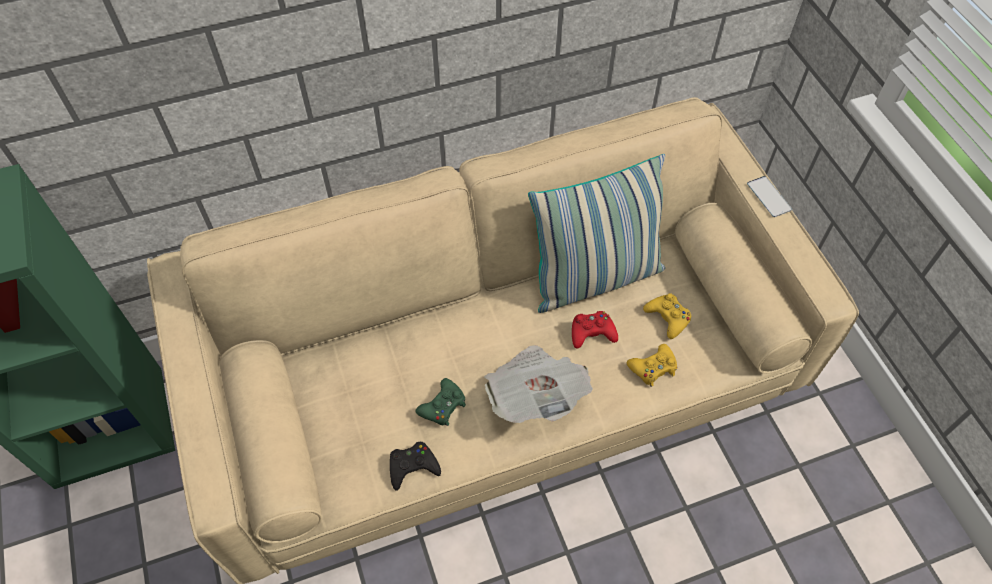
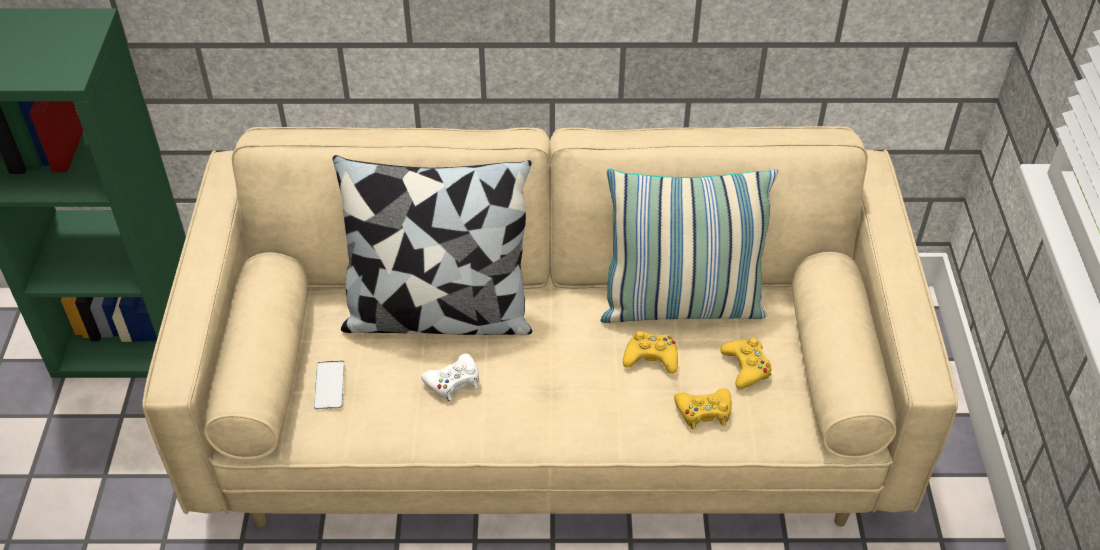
camera: 20 degrees right, 10 degrees down
(402, 347) = (438, 314): none -> pillow
(413, 467) = (394, 429): black game controller -> none
(443, 406) = (453, 381): green game controller -> white game controller
(535, 395) = (558, 400): newspaper -> none
(592, 333) = (651, 358): red game controller -> yellow game controller
(768, 197) = (904, 258): phone -> phone (329, 385)

